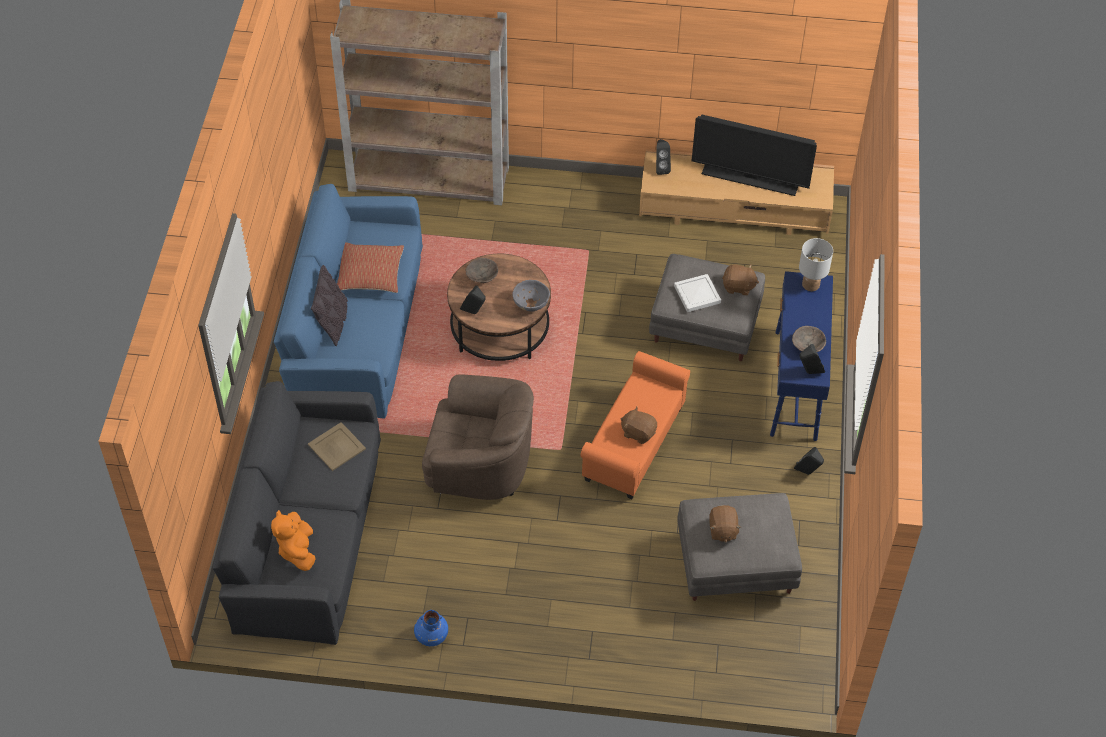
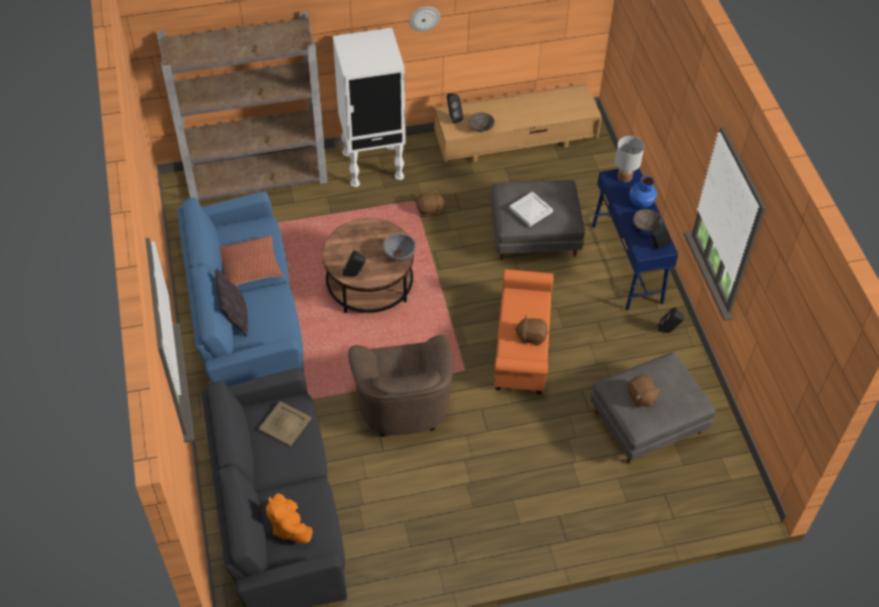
camera: 20 degrees left, 0 degrees up
(431, 636) = (426, 564): blue vase -> blue vase (640, 202)
(479, 465) = (402, 403): brown armchair -> brown armchair turned 90 degrees clockwise
(482, 277) = (348, 244): brown bowl -> brown bowl (481, 128)
(561, 199) = (373, 165): none -> white cabinet
(640, 49) = (424, 18): none -> wall clock
(738, 287) = (560, 195): brown plush toy -> brown plush toy (430, 210)
(750, 179) = (527, 109): television -> none

